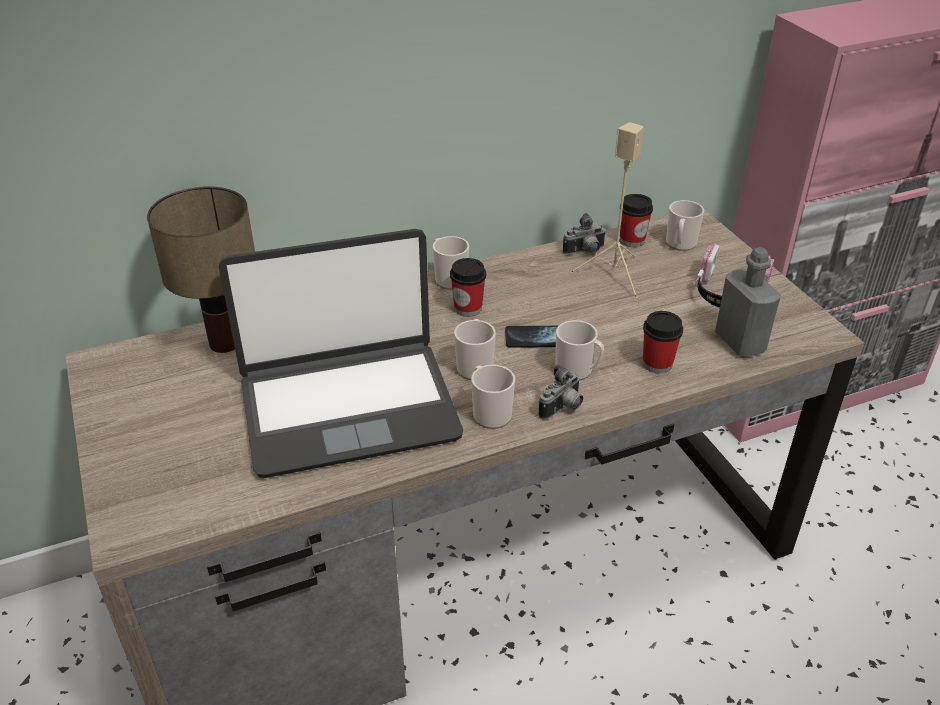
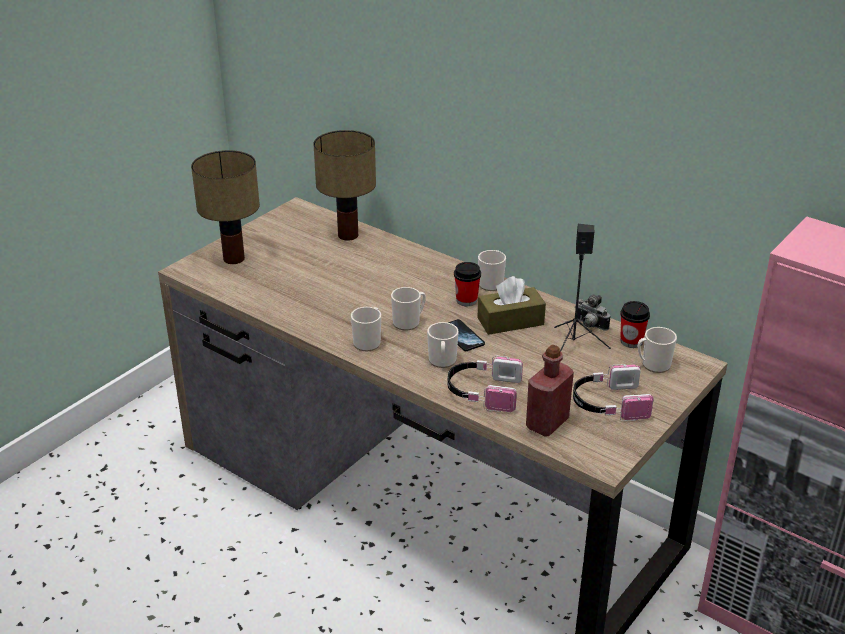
camera: 60 degrees right, 5 degrees down
(160, 469) = (235, 259): none -> table lamp
(348, 407) = (329, 293): laptop -> none
(536, 295) = (510, 321): none -> brown tissue box
(562, 408) = (398, 367): camera -> none
(614, 275) = (573, 346): beige speaker -> black speaker
(657, 364) = (483, 392): cup -> headphones
(740, 342) = (547, 423): grey bottle -> red bottle

